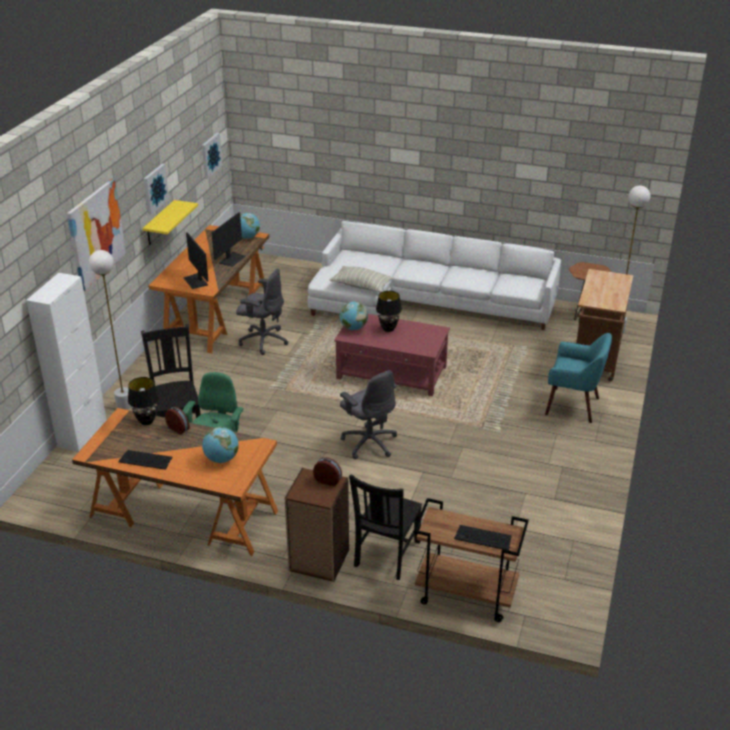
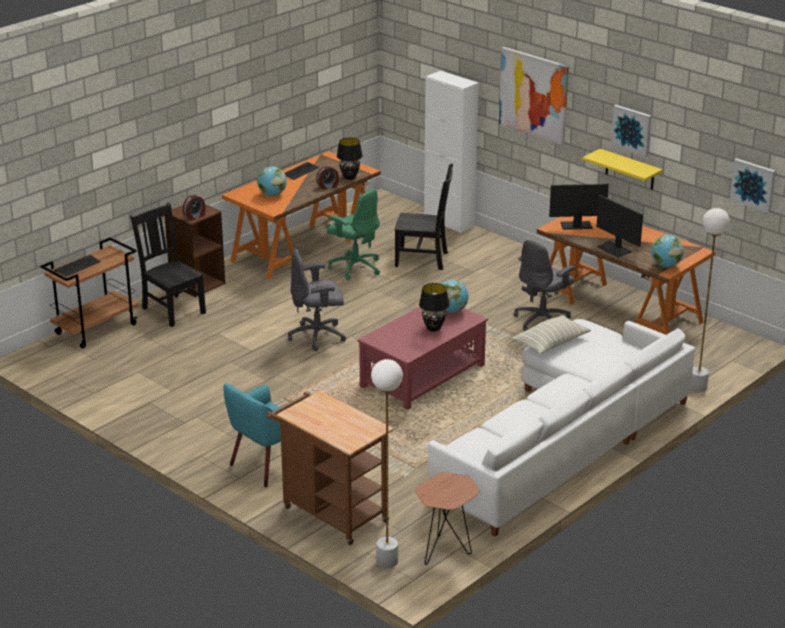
camera: 115 degrees right, 5 degrees down
(124, 405) = (477, 242): white floor lamp -> white floor lamp (697, 387)

